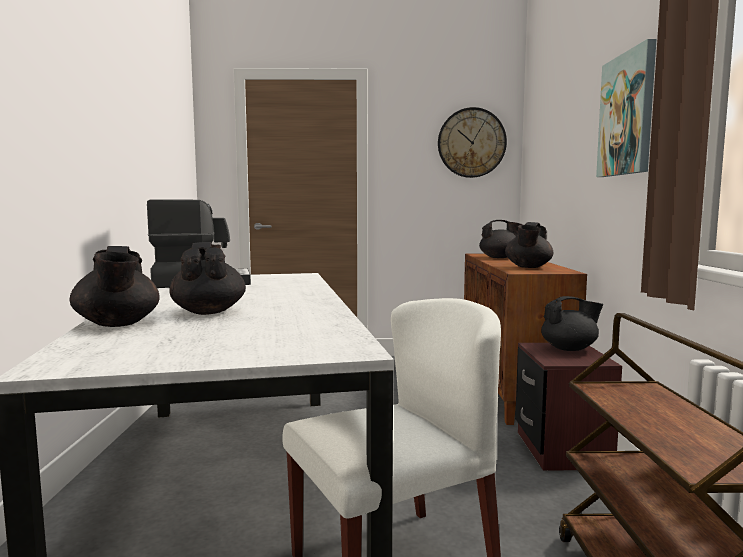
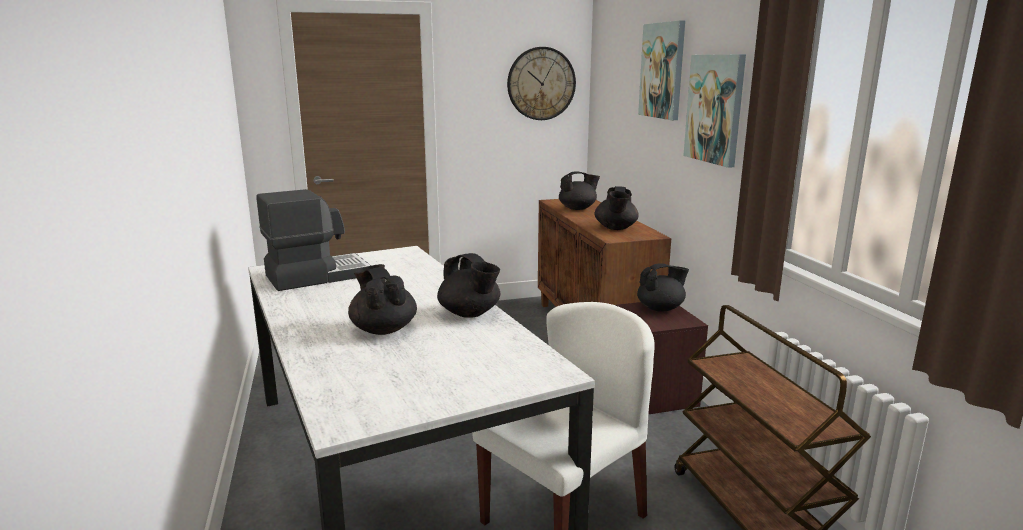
camera: 15 degrees left, 10 degrees up
(117, 324) = (321, 359): black teapot -> black teapot (470, 314)
(579, 99) = (663, 70): none -> picture

